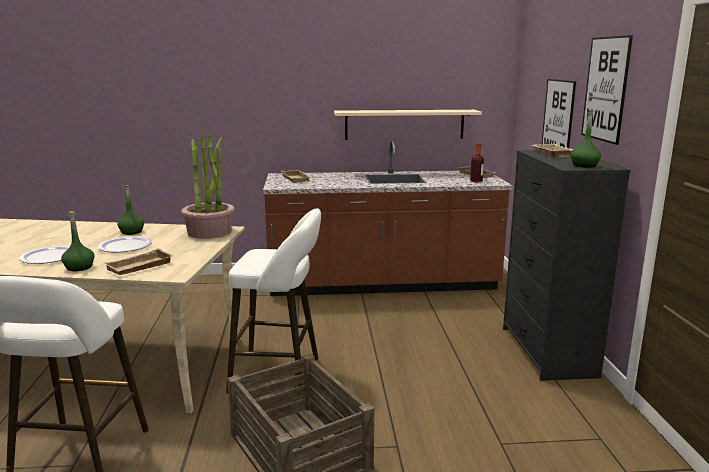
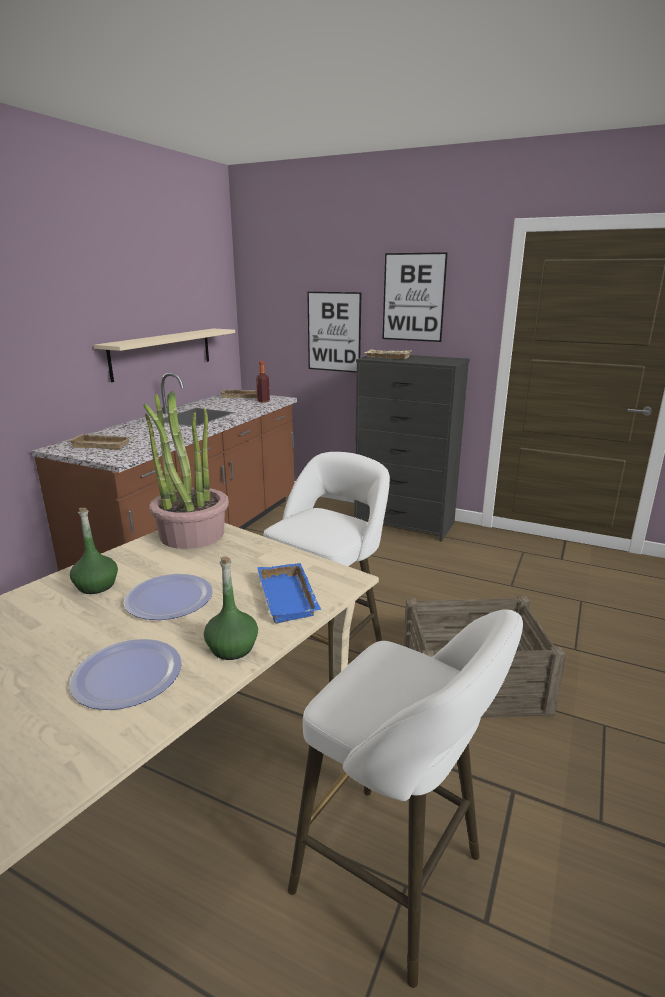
camera: 60 degrees left, 5 degrees up
(140, 267) = (290, 598): beige tray -> blue tray
(584, 165) = (446, 361): green bottle -> none

